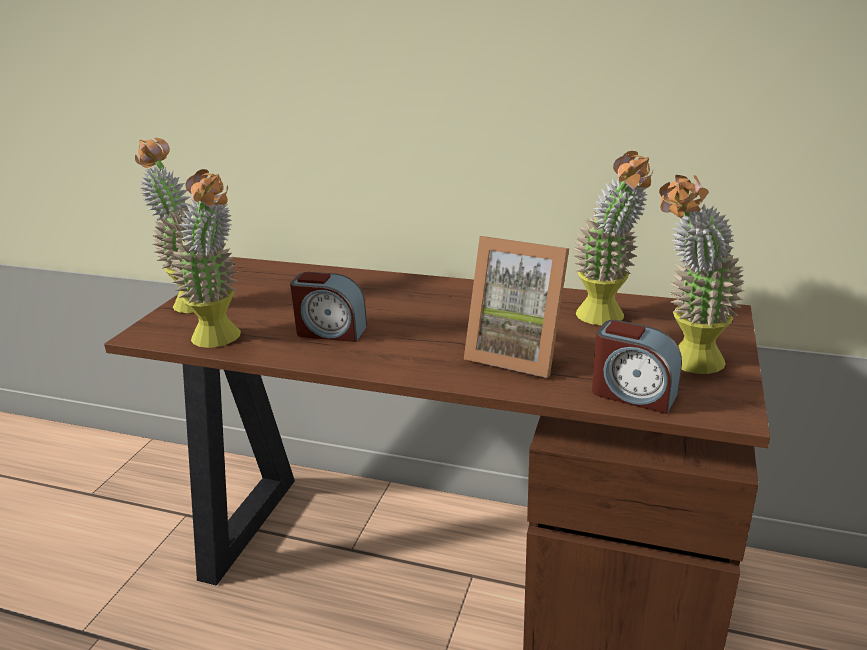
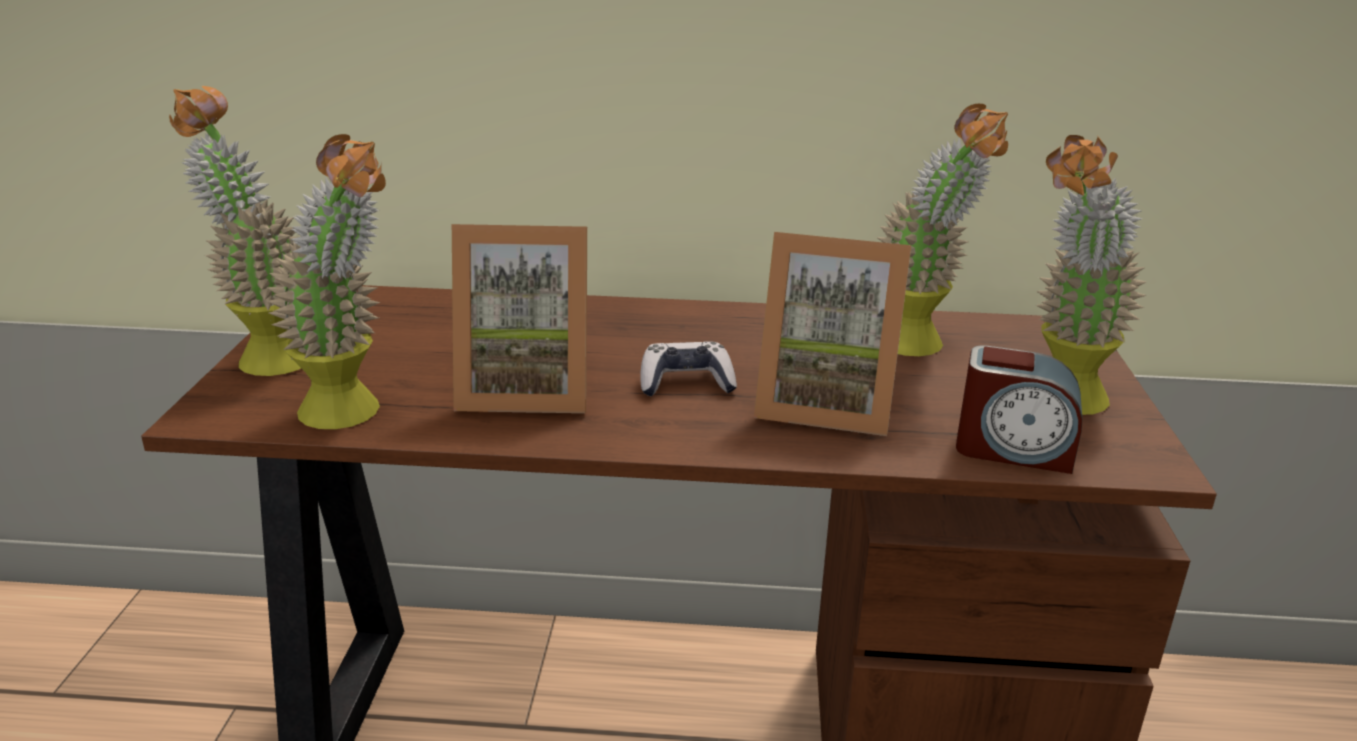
camera: 15 degrees left, 0 degrees up
(330, 331) = (526, 390): alarm clock -> picture frame
(433, 333) = (686, 383): none -> game controller

